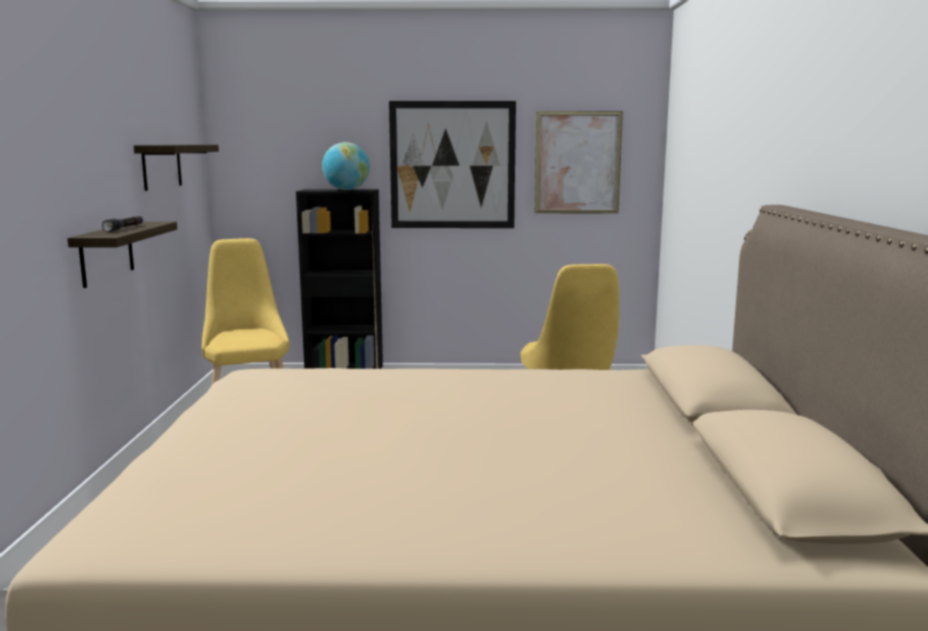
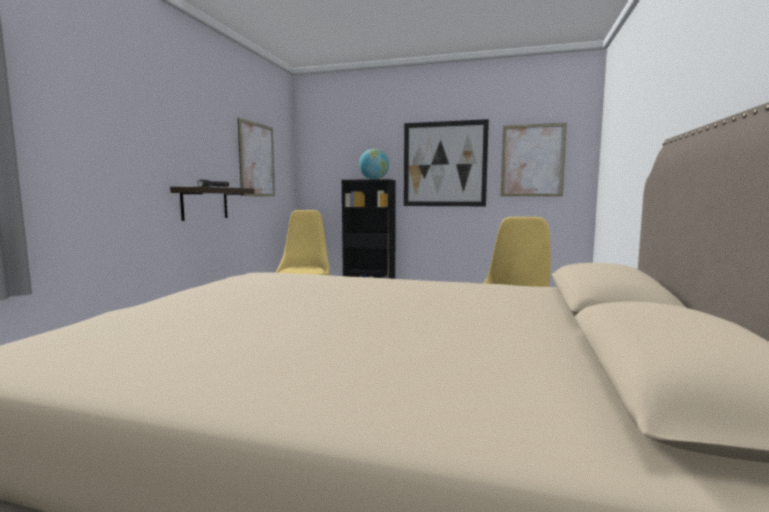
camera: 15 degrees right, 5 degrees down
(161, 166) = (257, 160): shelf -> picture

